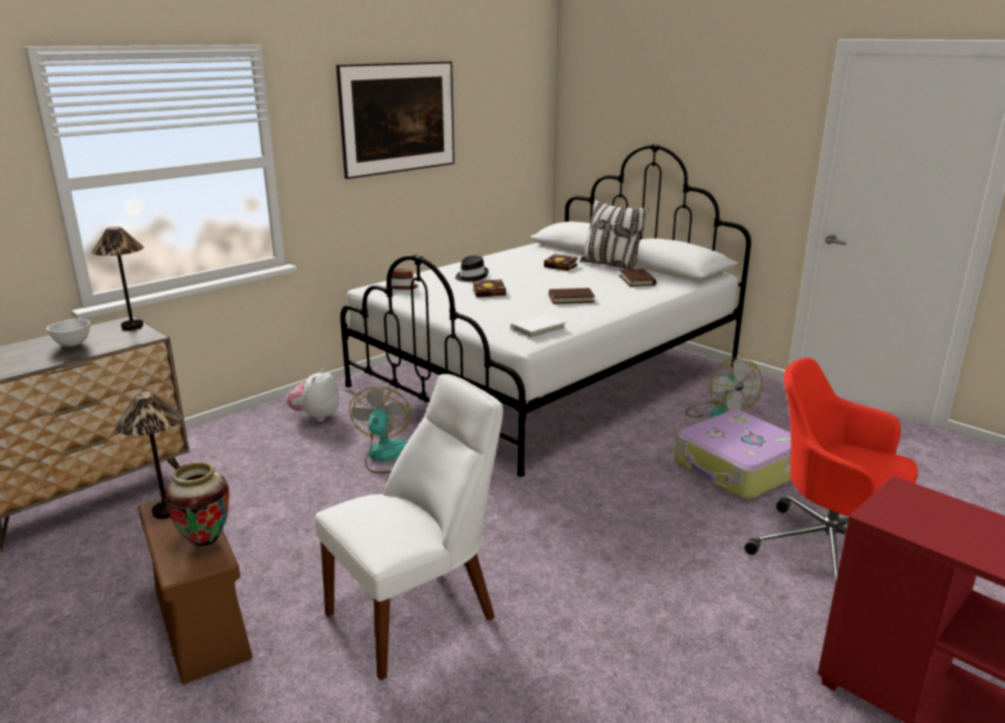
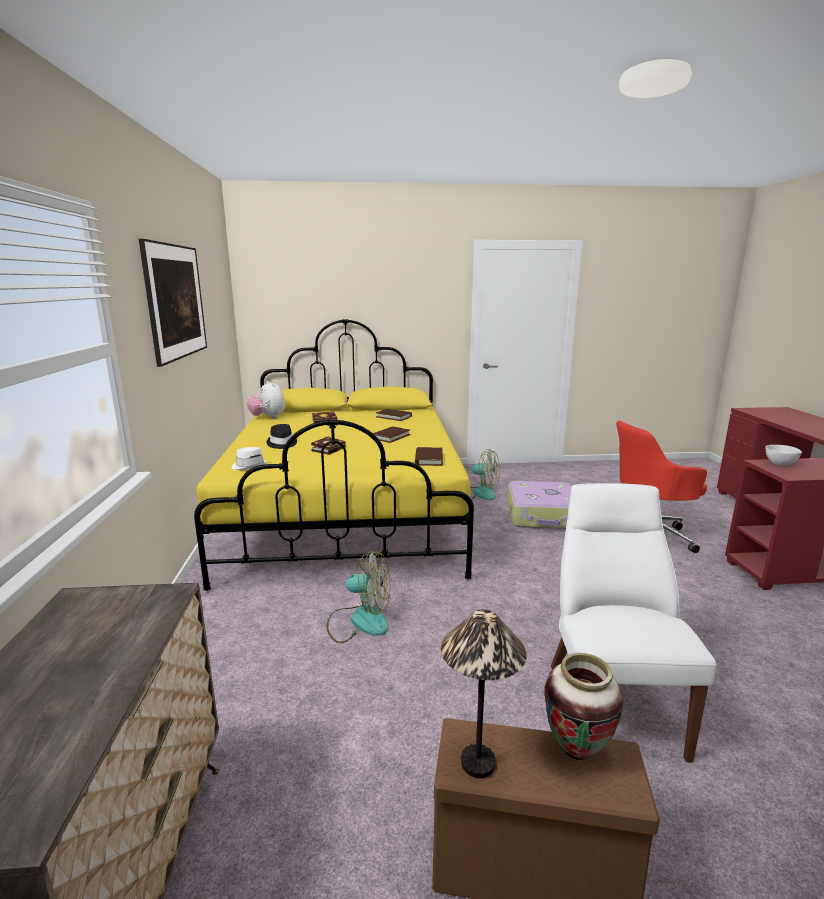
camera: 50 degrees left, 5 degrees down
(72, 344) = (74, 659): white bowl -> white bowl (780, 464)
(133, 326) = (106, 597): table lamp -> none
(316, 416) = (227, 629): plush toy -> plush toy (268, 417)
(387, 457) = (359, 621): fan -> fan turned 150 degrees clockwise
(403, 287) = (249, 466): brown hat -> white hat
(538, 329) = (428, 459): white book -> brown book
(547, 377) = (347, 513): white bed -> yellow bed
(610, 265) = (354, 413): pillow -> none

